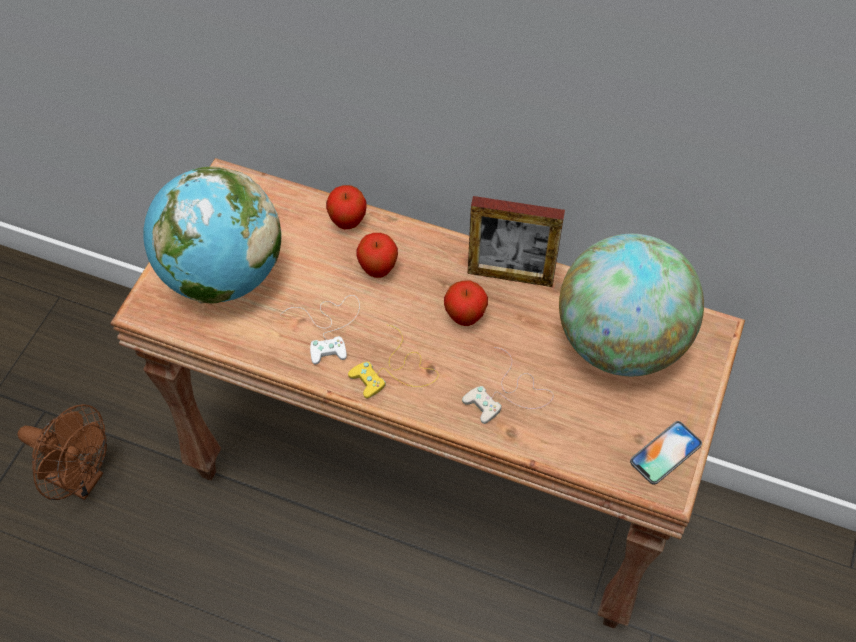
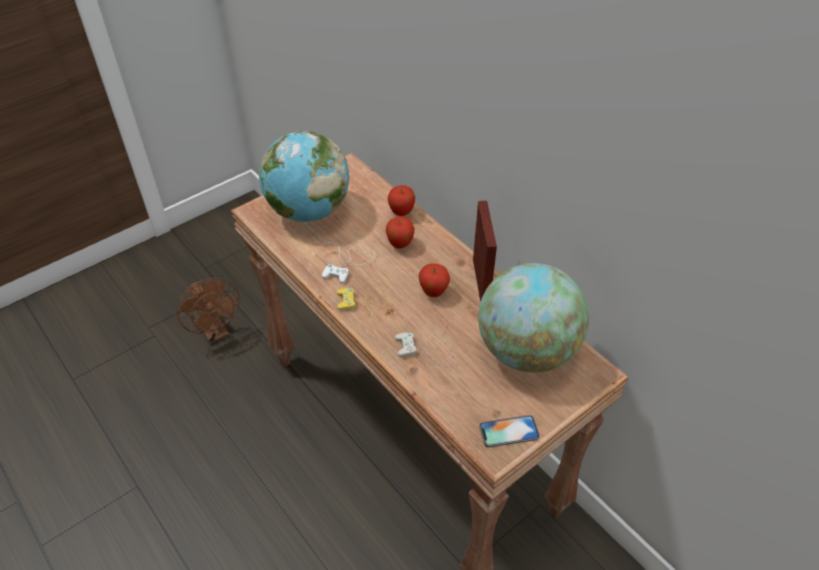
camera: 30 degrees right, 10 degrees down
(510, 275) = (481, 281): picture frame -> picture frame turned 135 degrees counterclockwise

